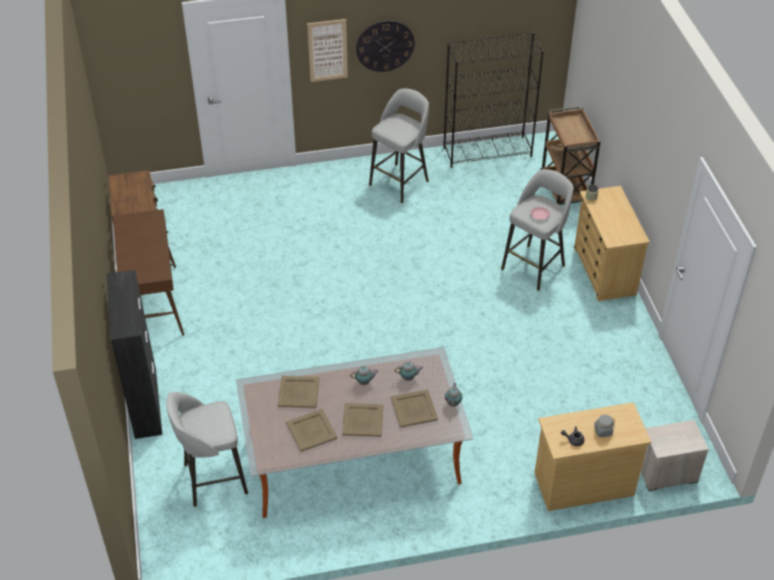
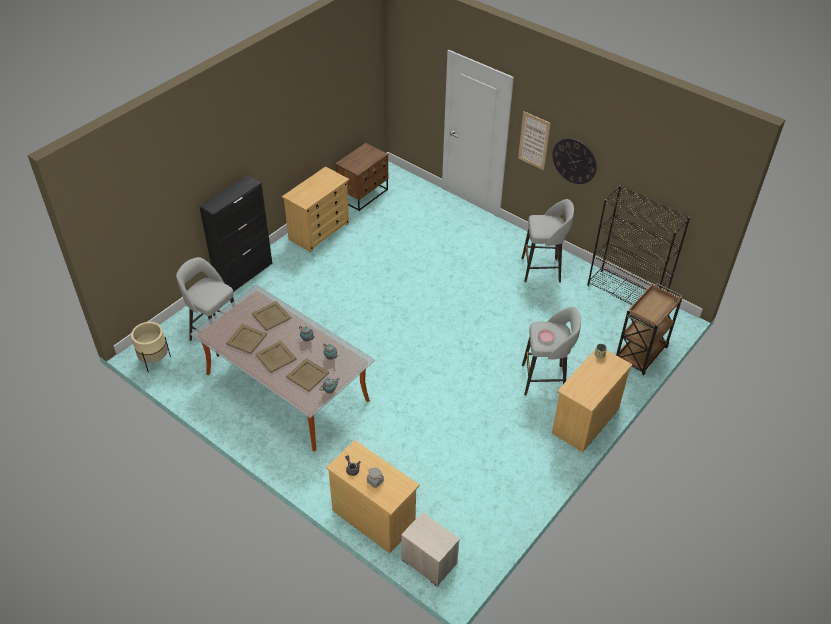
camera: 50 degrees right, 0 degrees up
(152, 303) = (319, 231): brown console table -> beige dresser
(191, 555) = (154, 360): none -> beige planter

